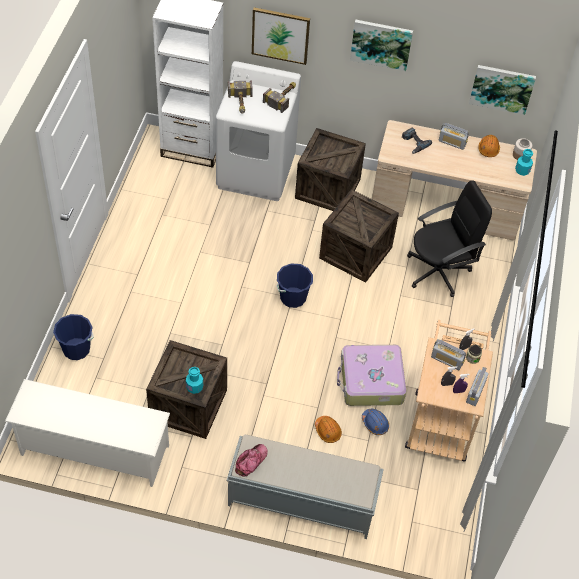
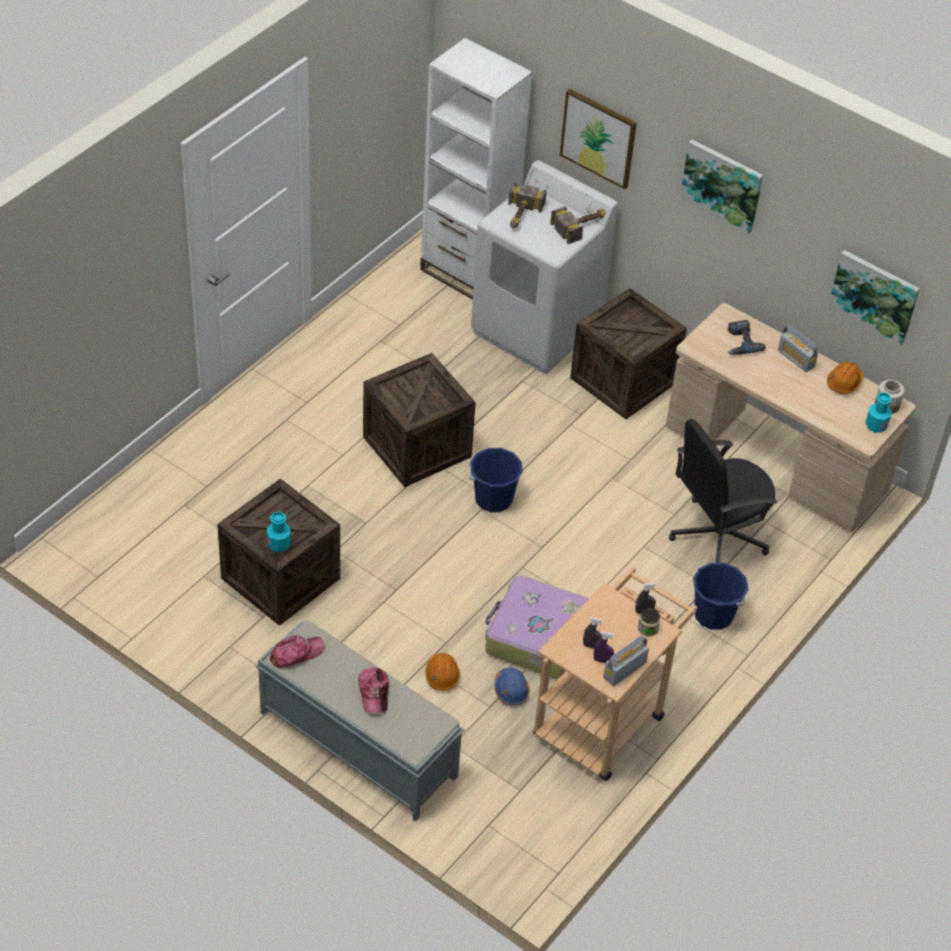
camera: 25 degrees right, 5 degrees down
(76, 349) = (180, 463): blue bucket -> blue bucket (713, 615)
(93, 450) = (133, 587): white shoe rack -> none
(316, 468) = (374, 693): none -> cap
(355, 253) = (613, 473): crate -> crate (417, 446)
(438, 271) = (717, 535): black office chair -> black office chair turned 150 degrees clockwise
(447, 360) = (610, 618): radio -> none

